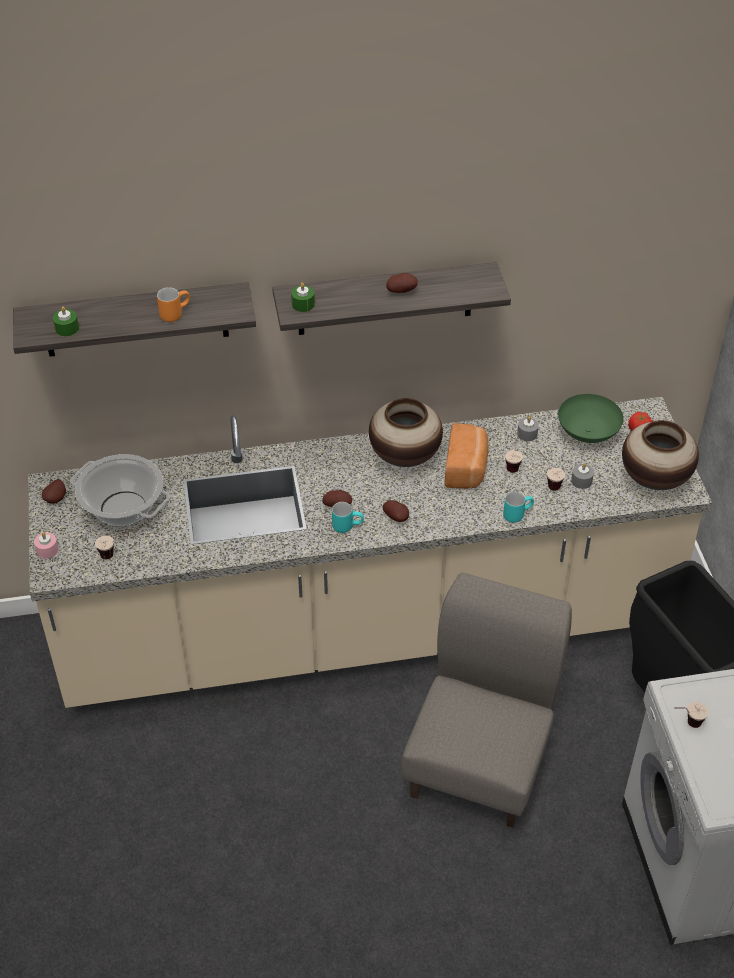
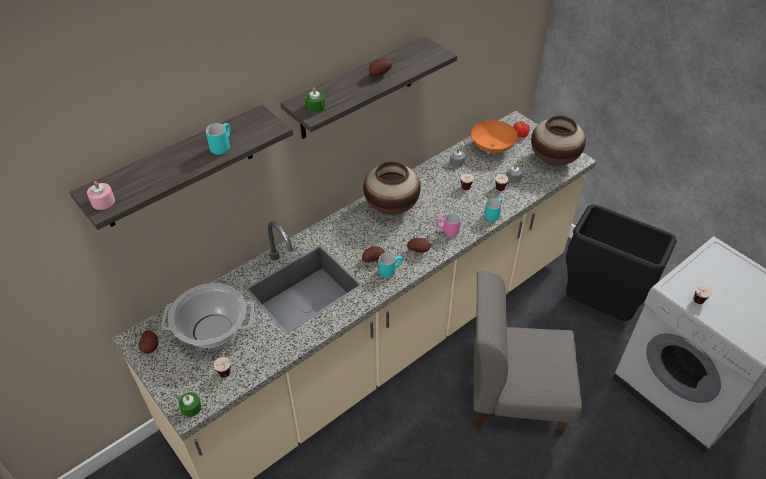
camera: 30 degrees left, 0 degrees up
(47, 550) = (171, 392): pink candle -> pink candle (103, 201)
(67, 328) = (135, 191): green candle -> green candle (191, 408)
(174, 313) = (221, 146): orange mug -> turquoise mug
(446, 511) = (447, 232): none -> pink mug
(466, 468) = (437, 199): bread -> none
(480, 762) = (514, 395): grey chair -> grey chair turned 75 degrees counterclockwise
(588, 433) = (492, 147): green bowl -> orange bowl

